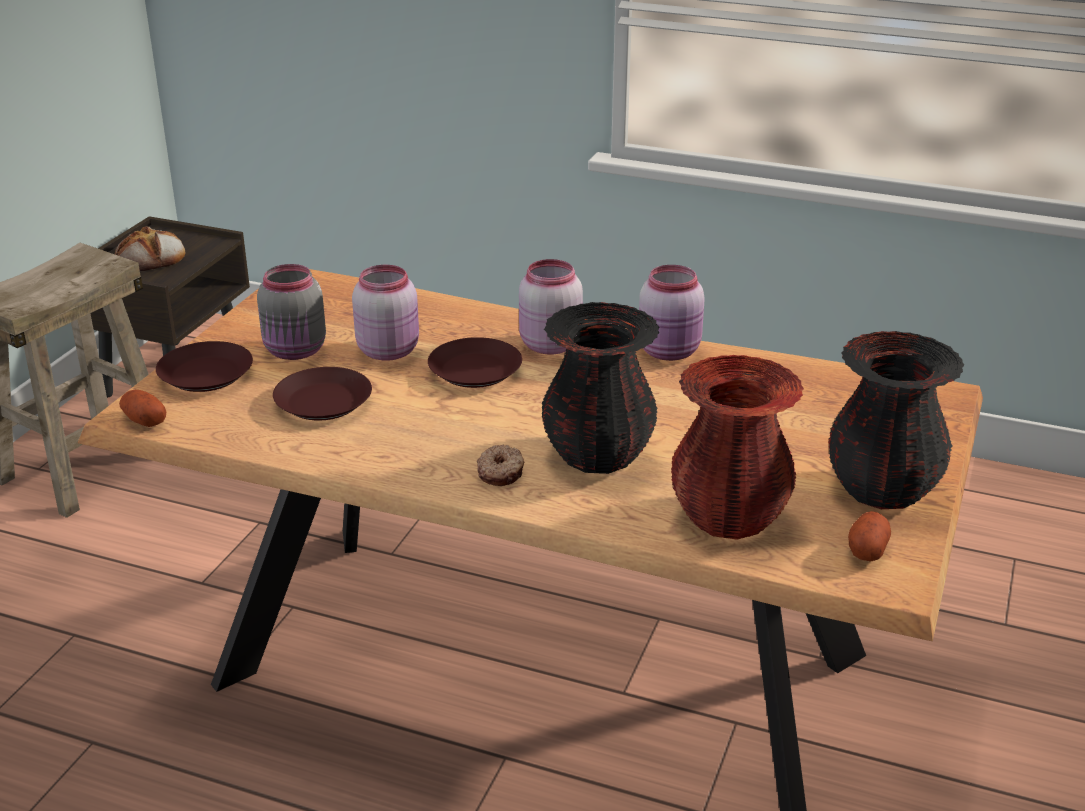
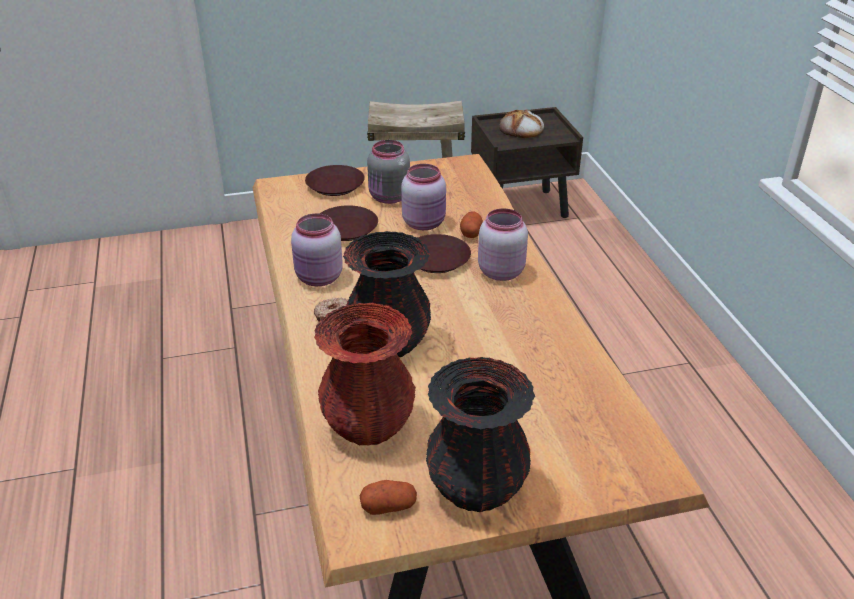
camera: 55 degrees right, 5 degrees up
(144, 420) = (275, 191): potato -> potato (470, 232)
(670, 351) = (554, 320): pink jar -> pink jar (319, 278)

